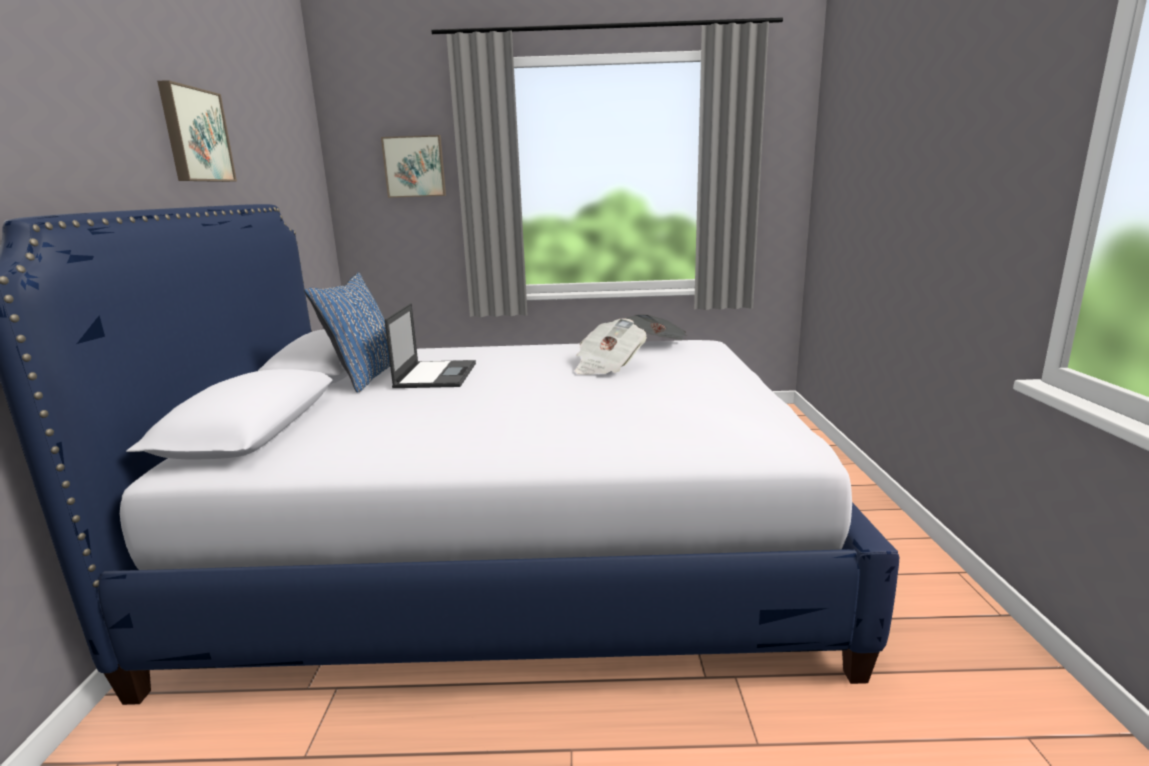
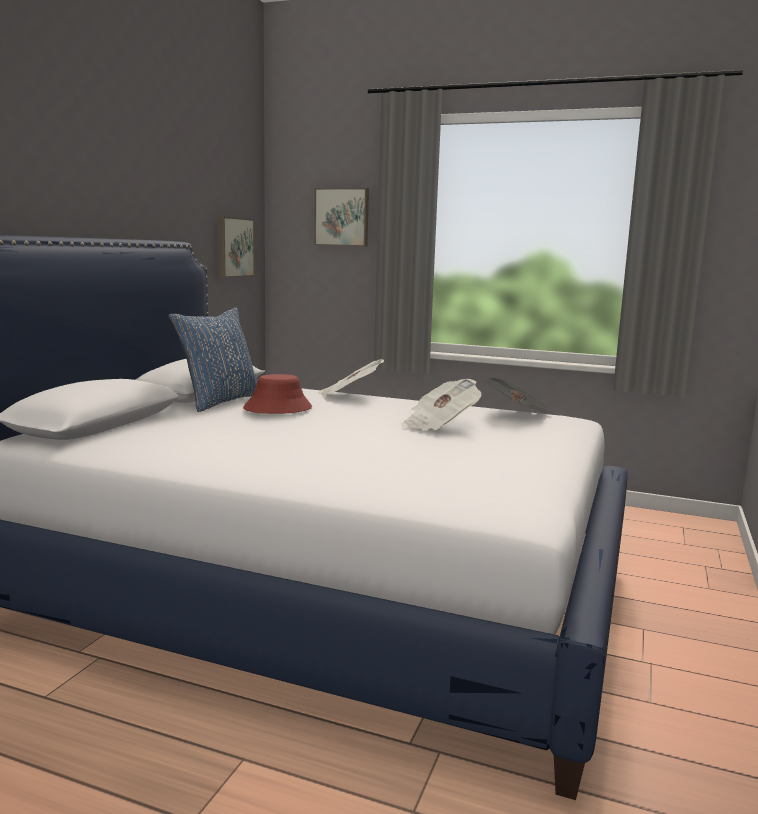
camera: 20 degrees right, 5 degrees down
(195, 135) = (123, 180): picture -> picture (234, 247)
(436, 375) = (277, 408): laptop -> red hat
(487, 349) = (349, 395): none -> newspaper

